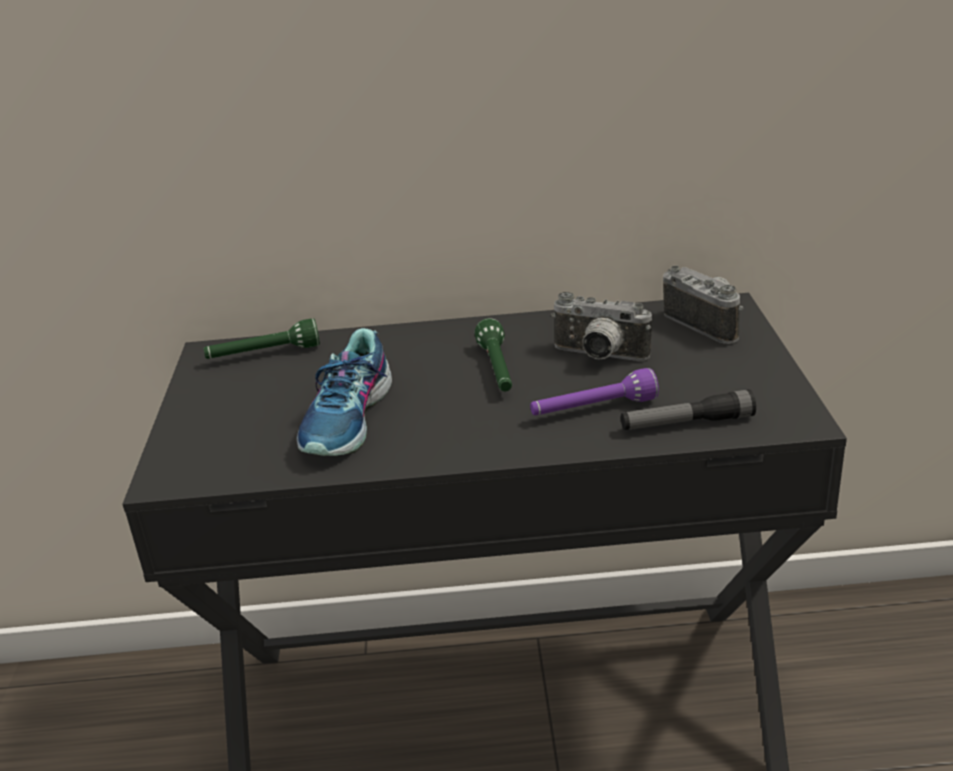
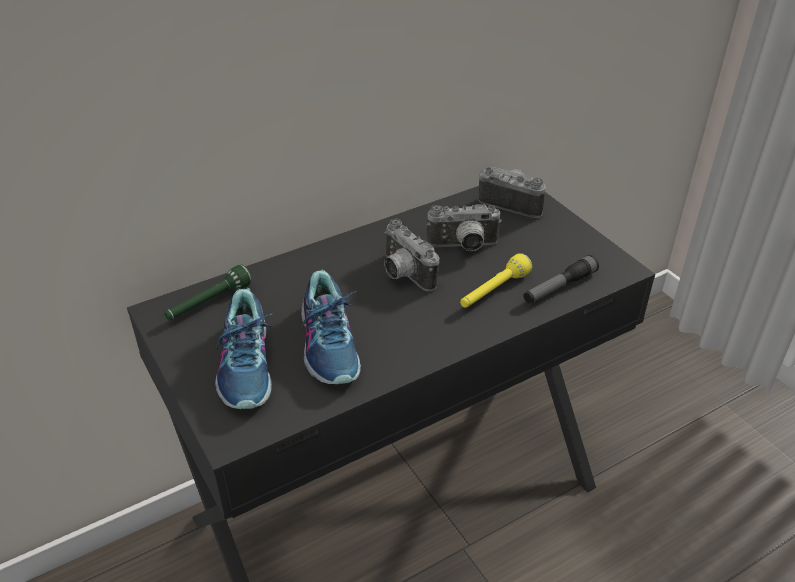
camera: 30 degrees left, 10 degrees up
(246, 419) = (248, 365): none -> shoe
(497, 370) = (403, 274): green flashlight -> camera
(593, 409) = (493, 291): purple flashlight -> yellow flashlight

